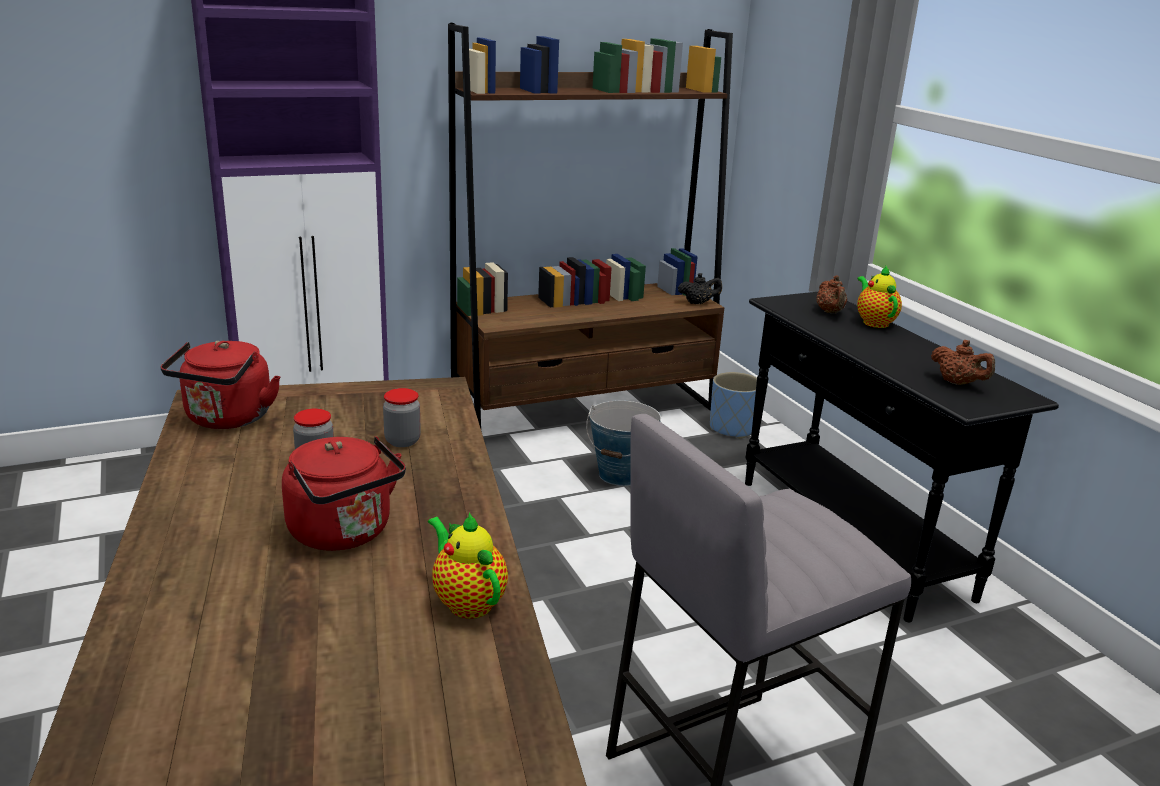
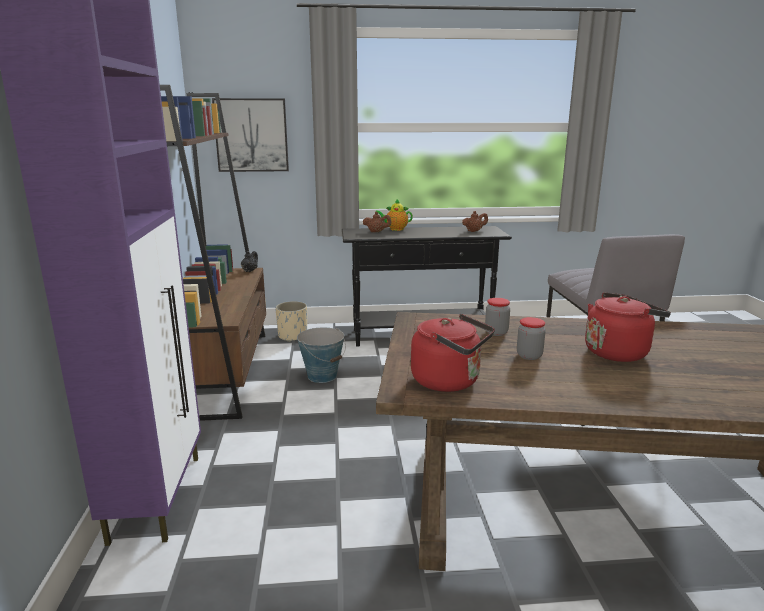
camera: 70 degrees left, 5 degrees down
(467, 601) = (675, 331): teapot -> none
(732, 428) = (292, 336): blue planter -> beige planter
(791, 103) = (251, 135): none -> picture

